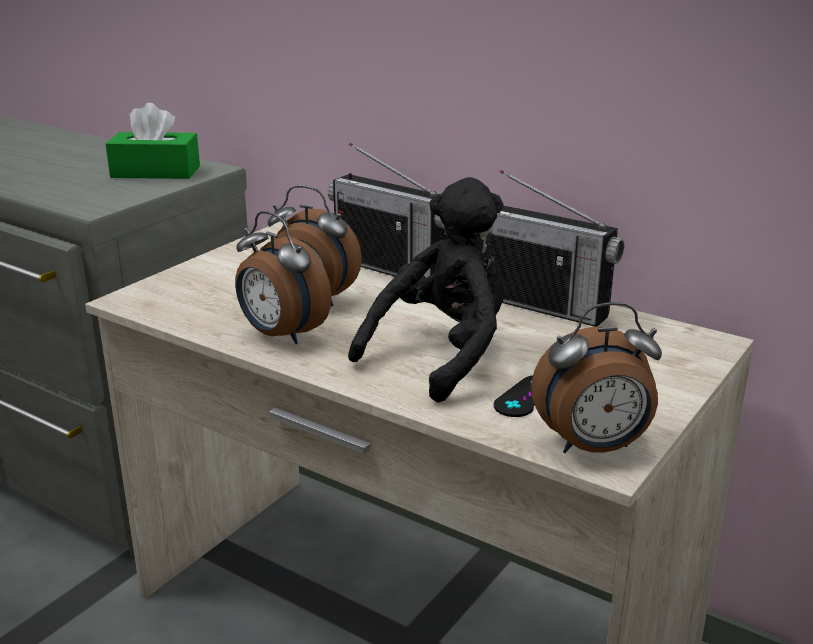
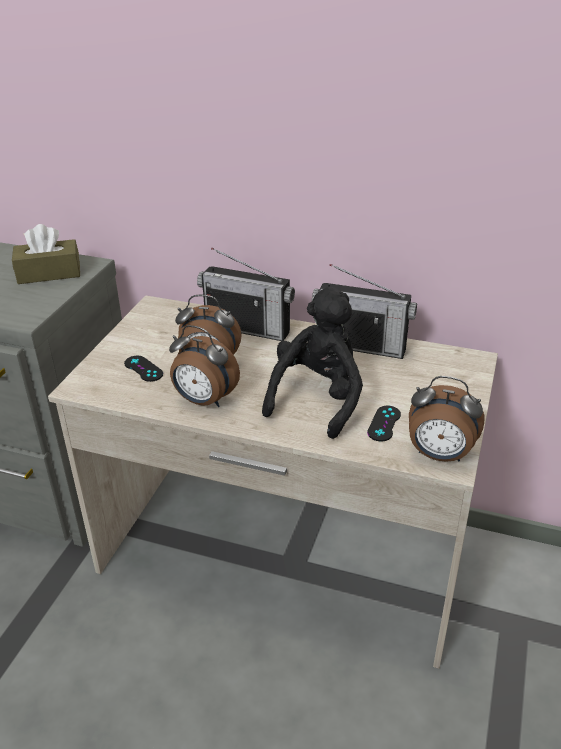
camera: 15 degrees left, 10 degrees up
(155, 172) = (49, 273): green tissue box -> brown tissue box
(224, 292) = (143, 369): none -> black game controller
(593, 447) = (439, 455): alarm clock -> alarm clock turned 45 degrees clockwise

